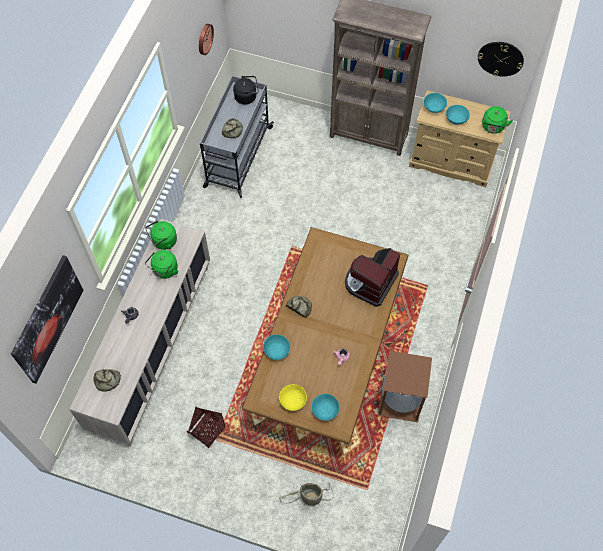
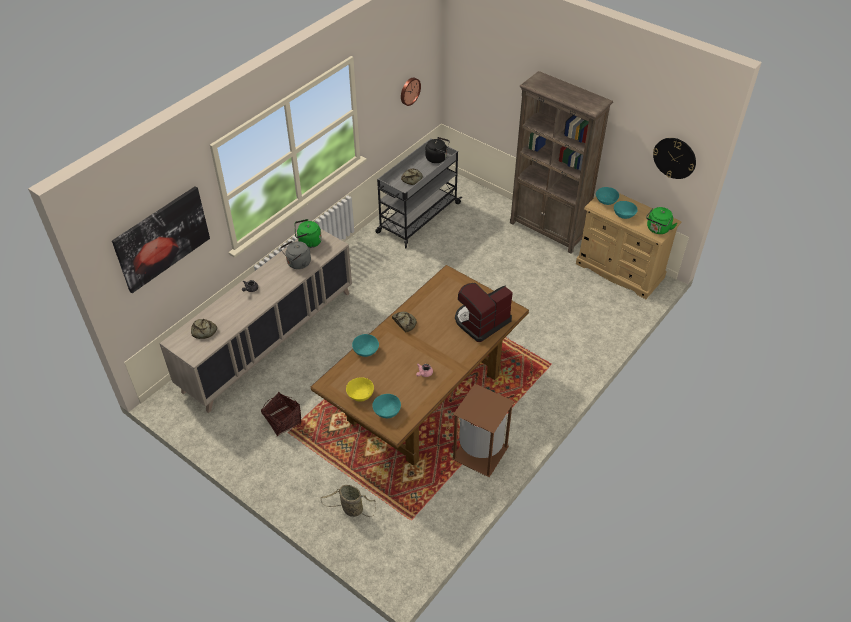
camera: 20 degrees right, 15 degrees down
(164, 271) = (297, 264): green kettle -> grey kettle

